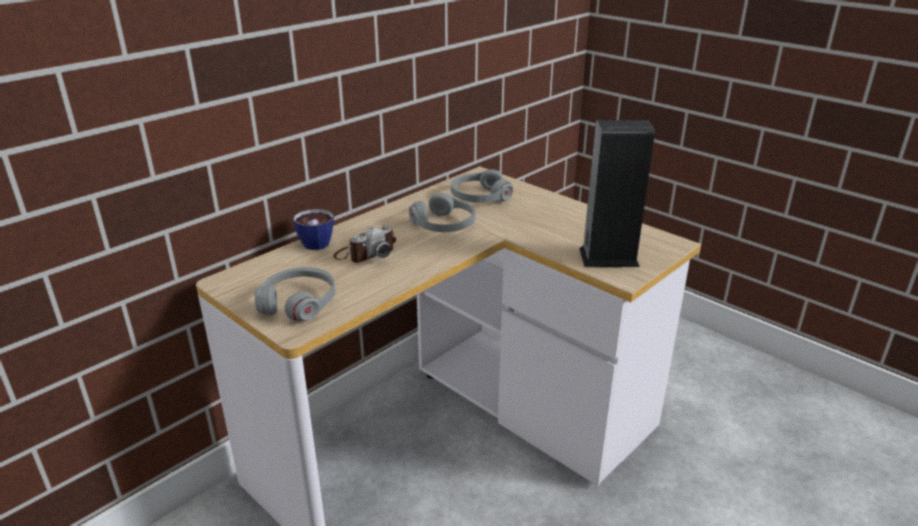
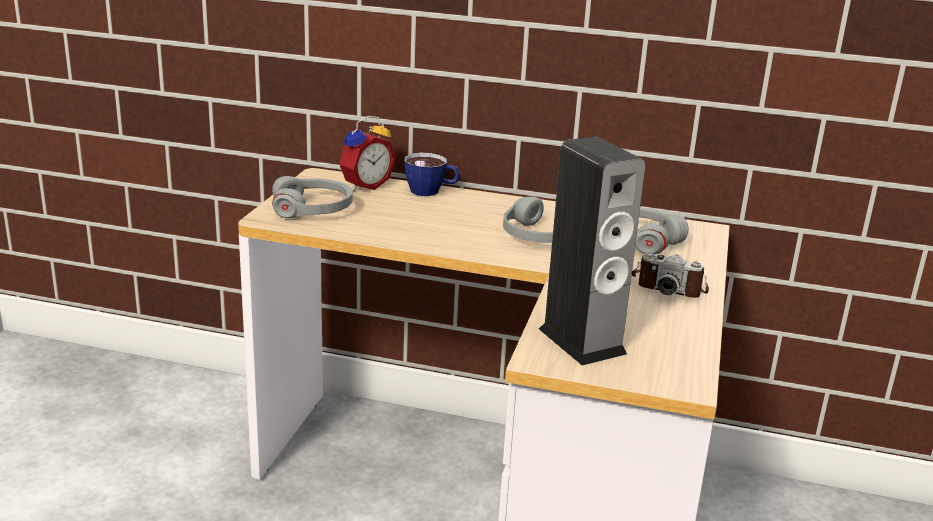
camera: 60 degrees right, 5 degrees down
(273, 266) = (364, 185): none -> alarm clock
(365, 253) = (431, 214): camera -> camera (669, 287)

